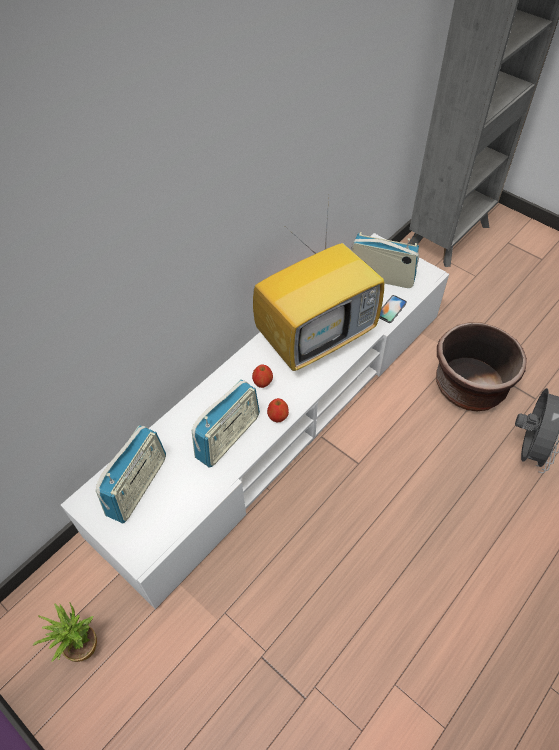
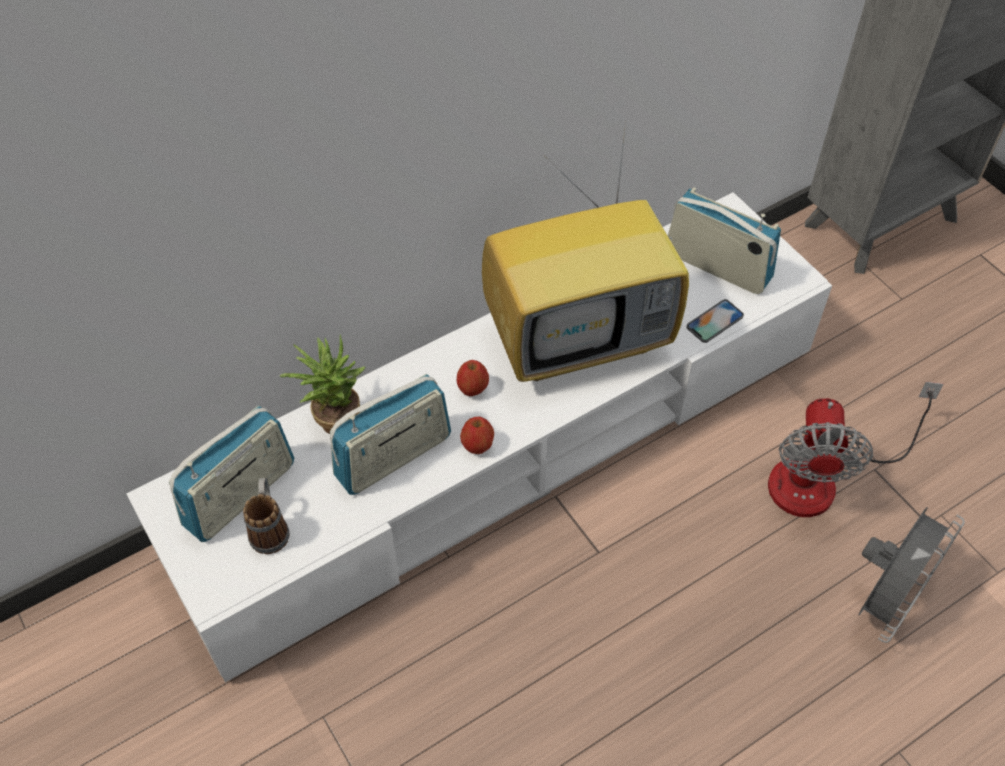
camera: 15 degrees right, 0 degrees up
(79, 645) = (107, 702): potted plant -> potted plant (333, 417)
(164, 502) = (270, 528): none -> mug
(469, 387) = (822, 477): brown planter -> fan

